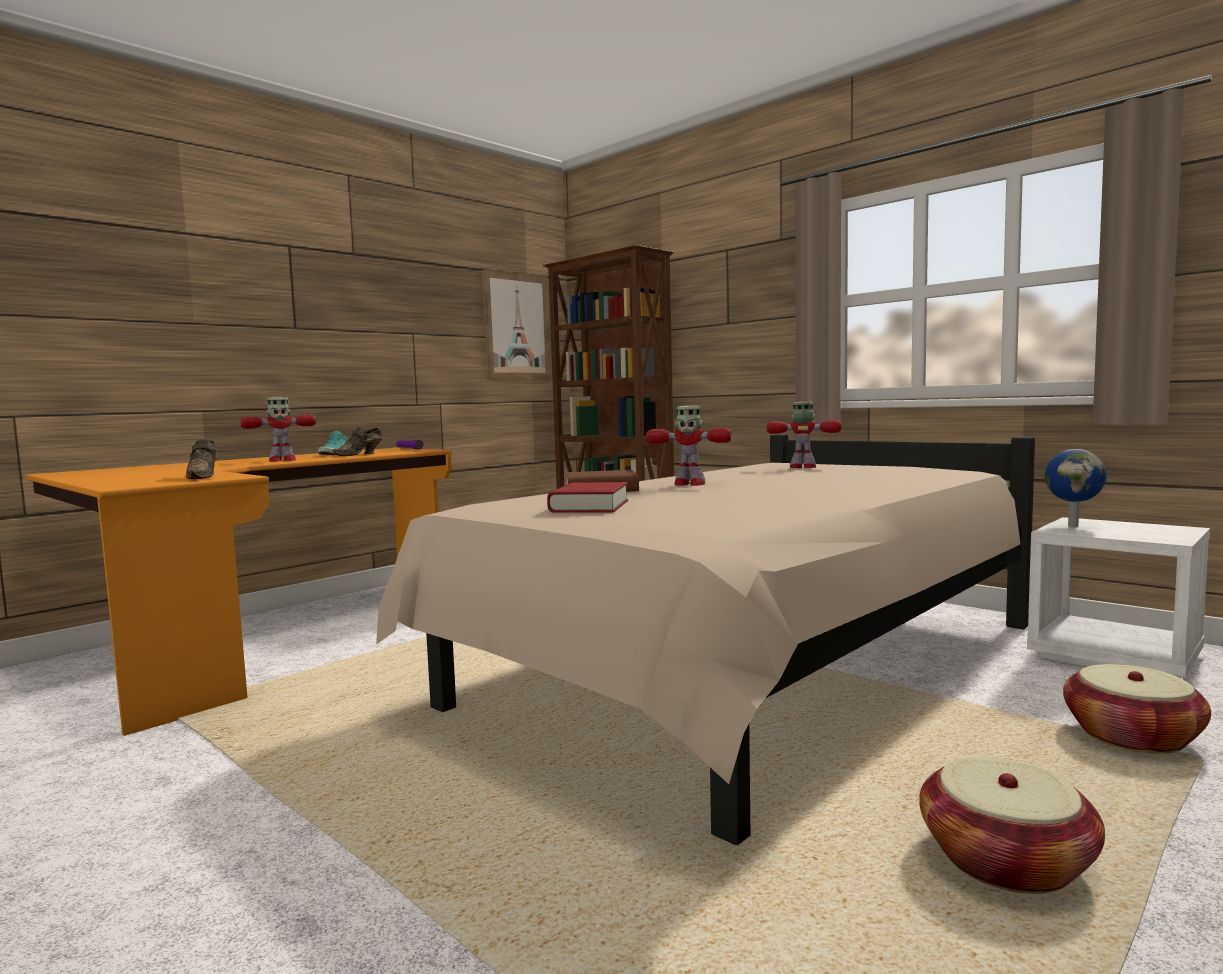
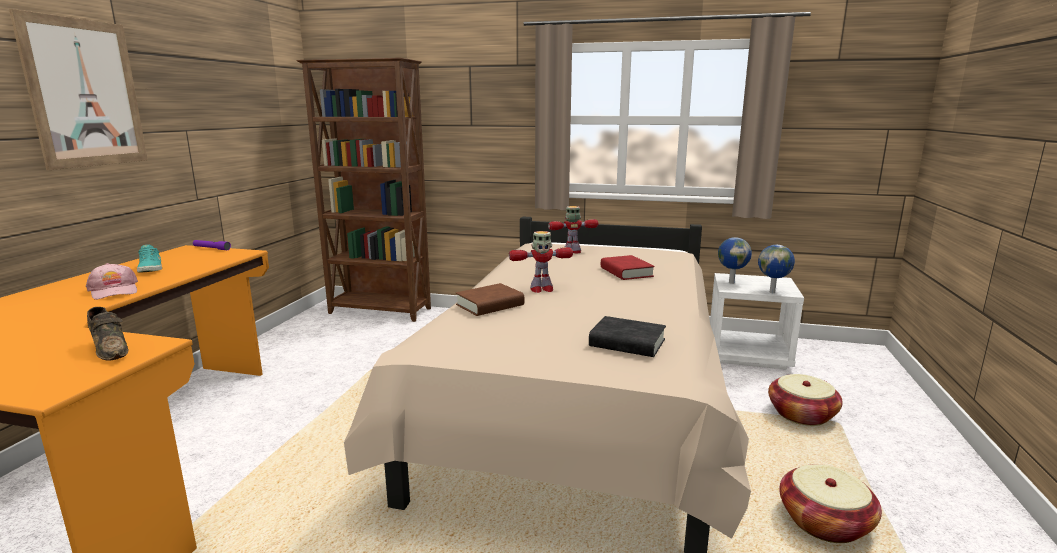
camera: 30 degrees left, 10 degrees up
(282, 460) = (114, 291): toy robot -> pink cap
(360, 454) = (186, 268): brown shoe -> none
(517, 327) = (272, 115): picture -> picture (85, 93)
(589, 506) = (531, 337): red book -> red book (626, 272)
(693, 515) = (627, 343): none -> black book
(1136, 537) = (773, 292): none -> globe

